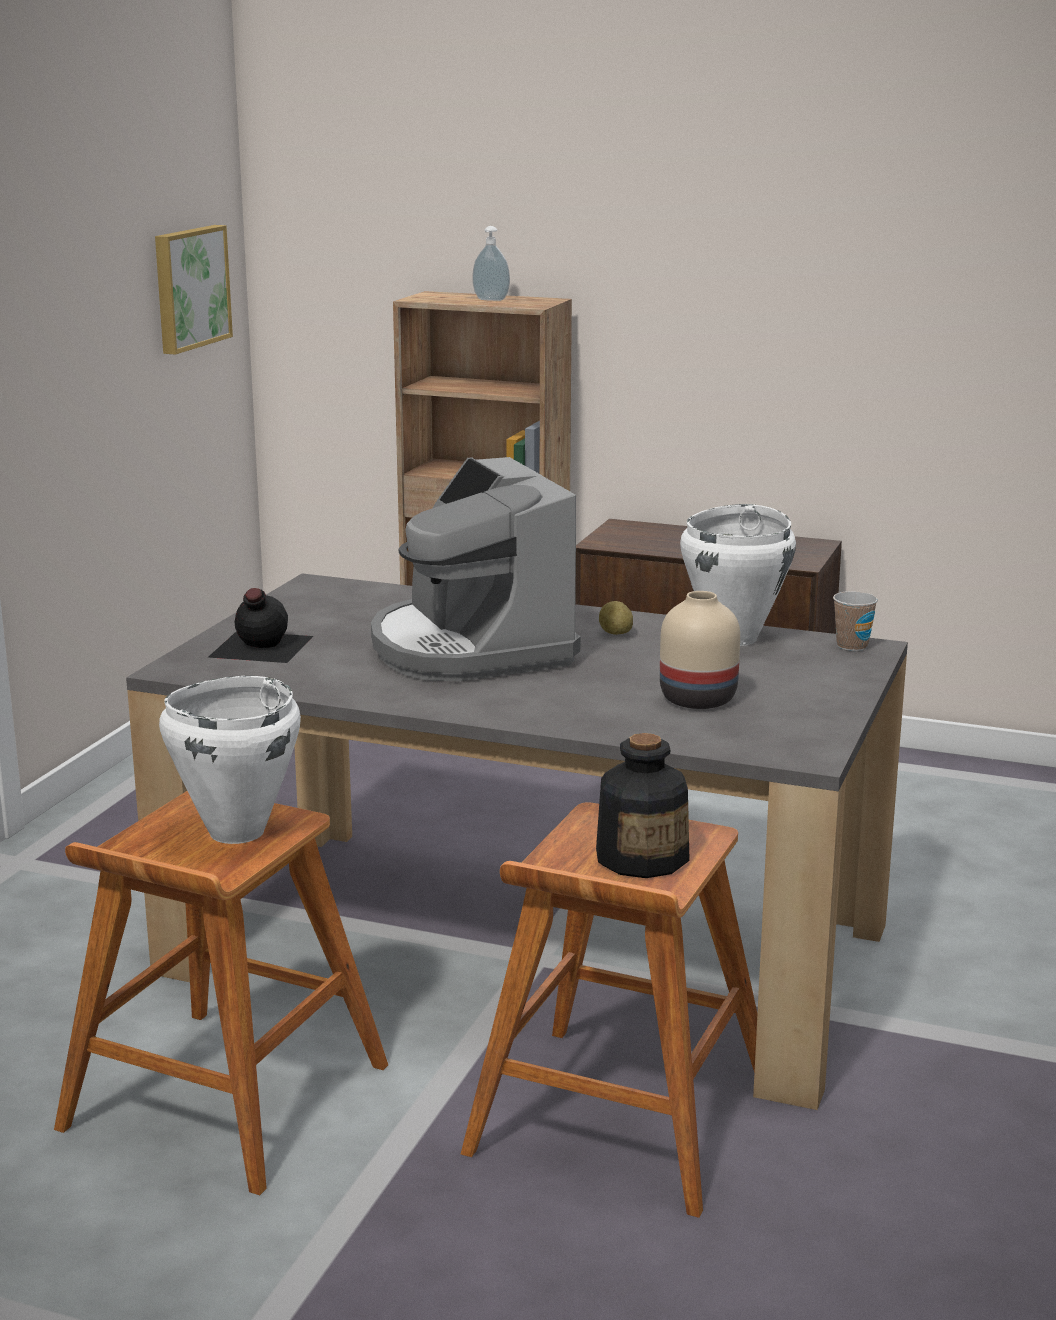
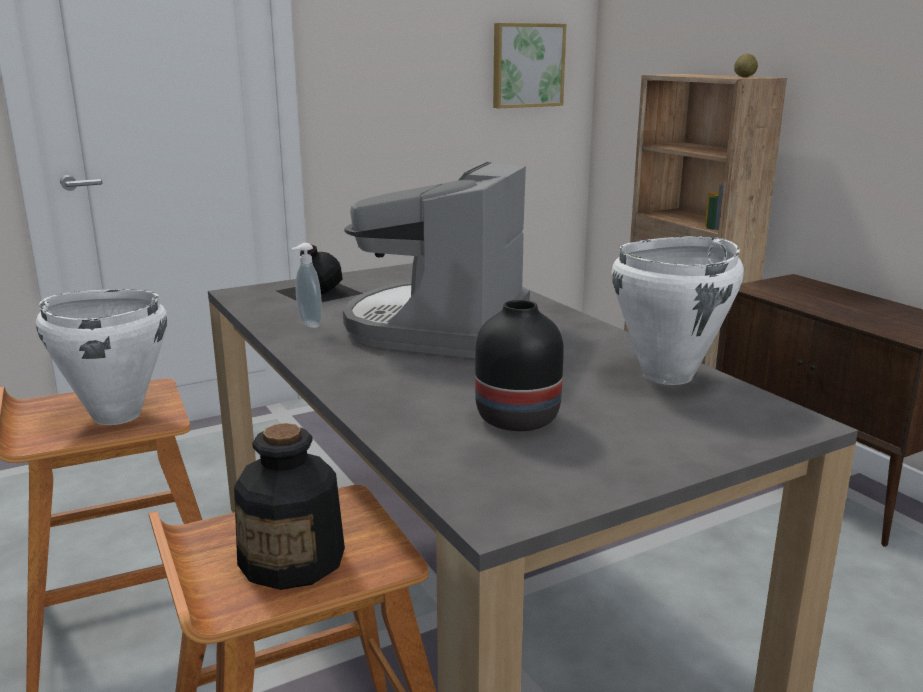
camera: 40 degrees right, 0 degrees up
(490, 300) = (715, 76): soap dispenser -> soap dispenser (308, 324)
(615, 634) = (571, 344): potato -> potato (744, 77)
(696, 699) = (516, 418): beige vase -> black vase
(852, 646) = (779, 416): cup -> none

